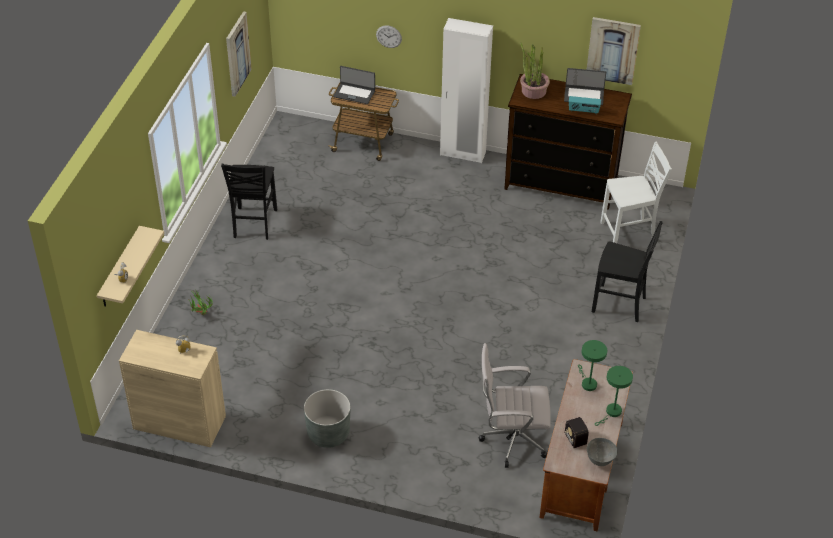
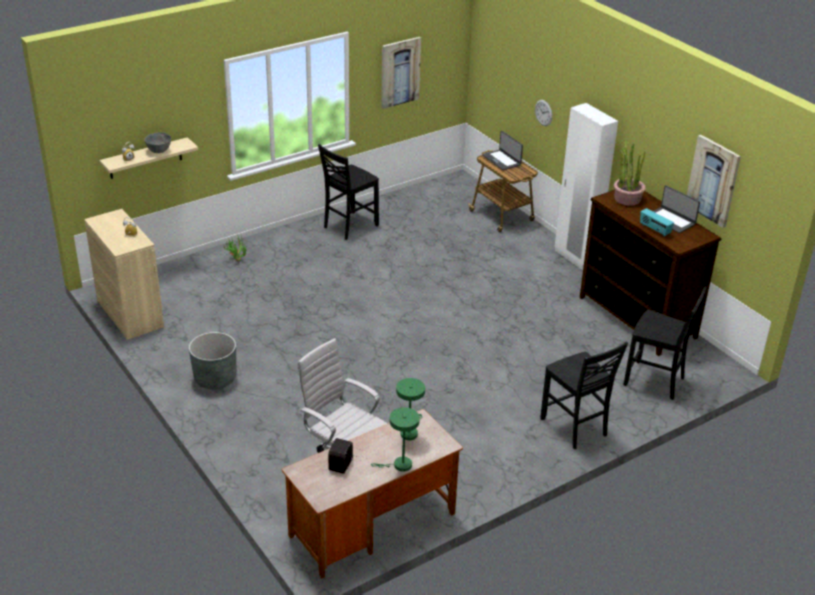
camera: 40 degrees right, 10 degrees down
(600, 460) = (337, 492): grey bowl -> grey bowl (159, 151)
(629, 232) = (655, 381): white chair -> black chair

